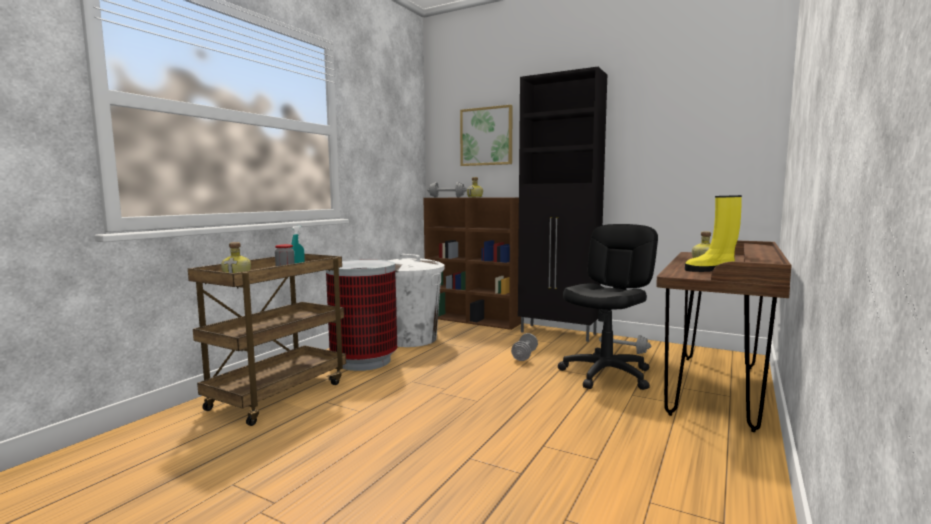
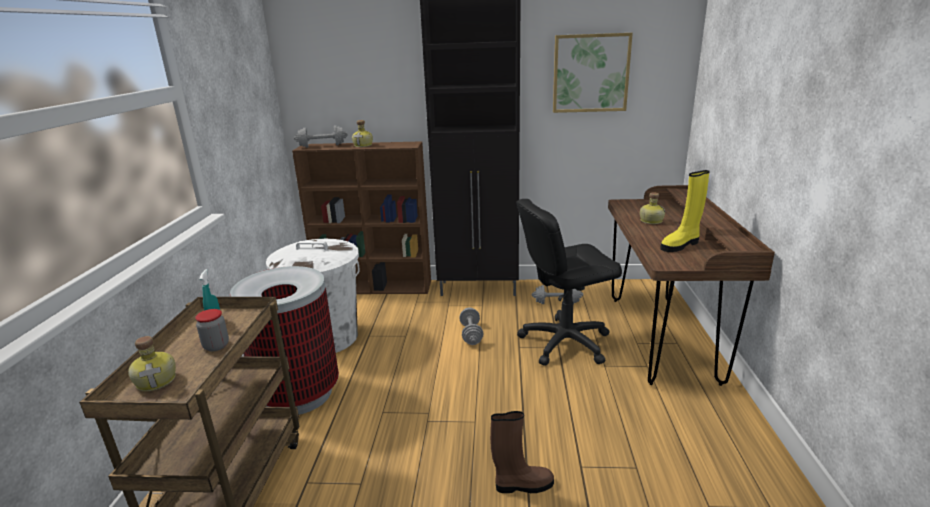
camera: 25 degrees left, 15 degrees up
(479, 442) = (522, 485): none -> brown boot
(486, 136) = (365, 64): picture -> picture (590, 73)
(606, 374) = (564, 342): black office chair -> black office chair turned 120 degrees counterclockwise

